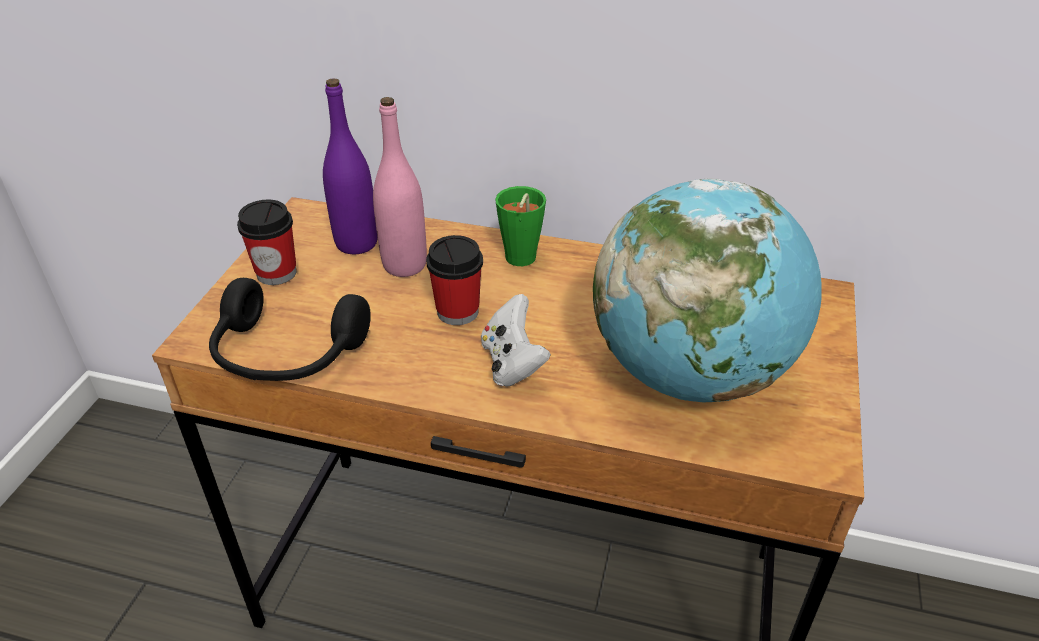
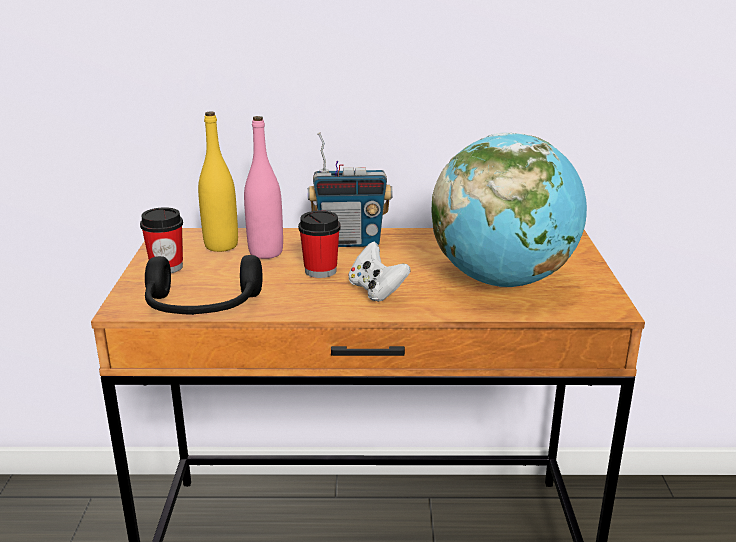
camera: 15 degrees left, 15 degrees down
(356, 243) = (221, 245): purple bottle -> yellow bottle
(519, 261) = (350, 242): green cup -> radio

